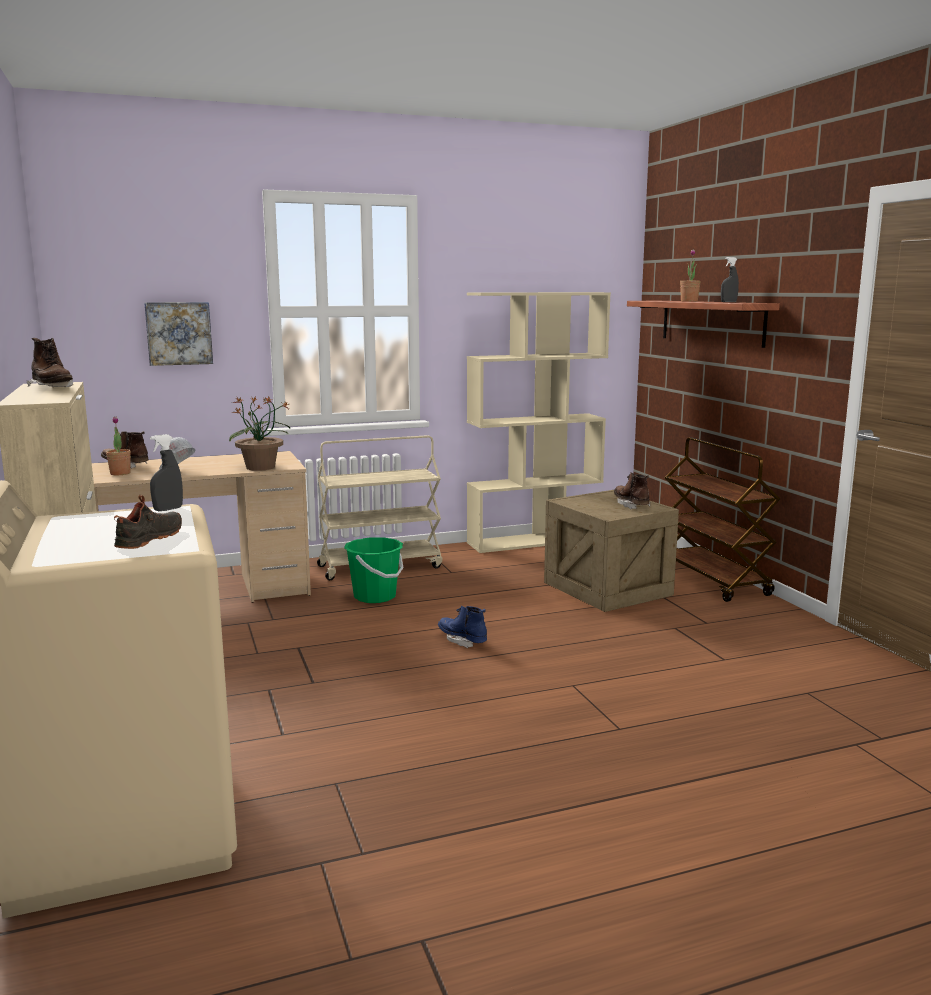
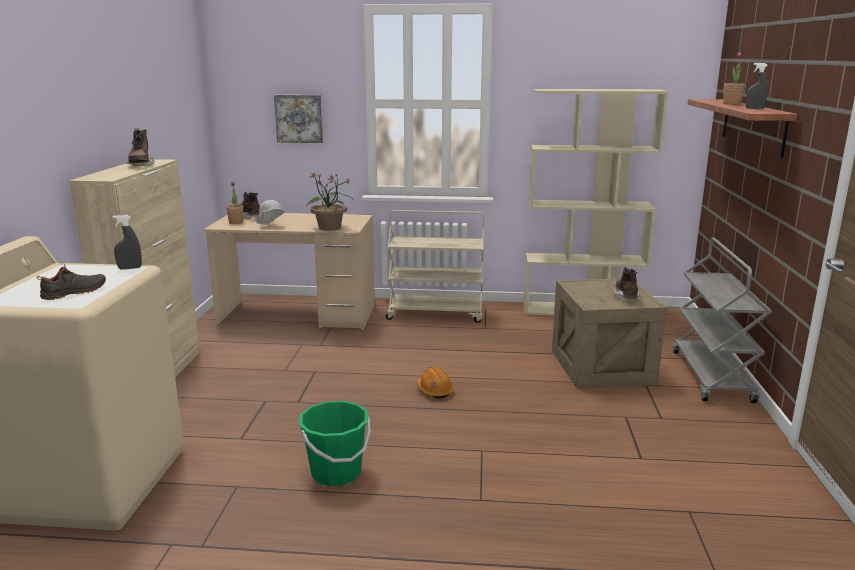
camera: 25 degrees right, 5 degrees up
(375, 596) = (407, 339): green bucket -> green bucket (336, 473)
(462, 640) = (434, 390): blue boot -> orange hard hat
(713, 580) = (712, 377): brown cart -> grey cart

